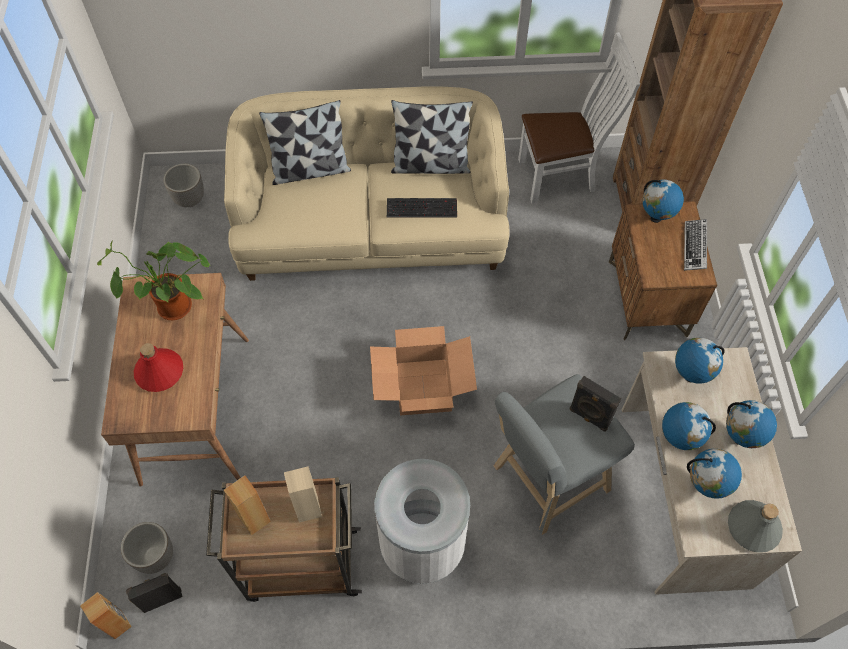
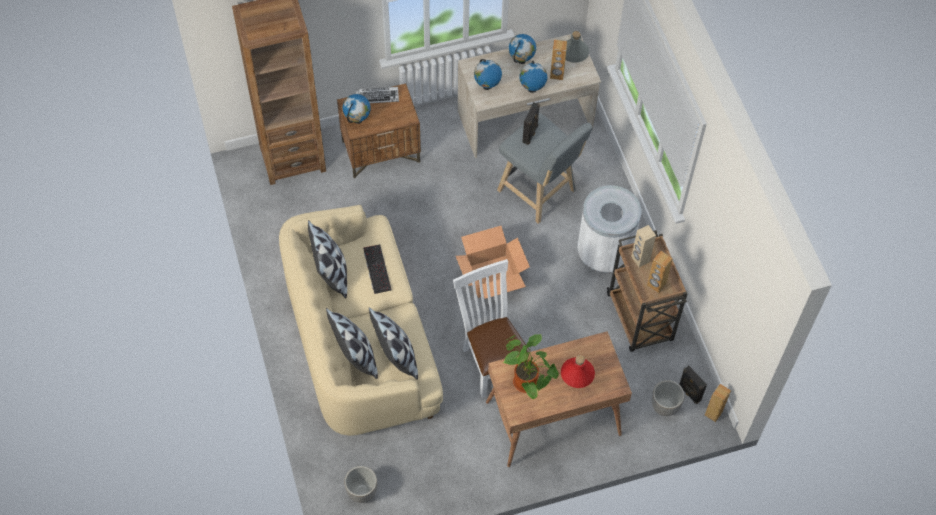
camera: 105 degrees left, 0 degrees up
(294, 207) = (396, 356): none -> pillow
(561, 176) = (276, 219): white chair -> white chair (491, 361)
(705, 486) = (557, 75): globe -> brown speaker

